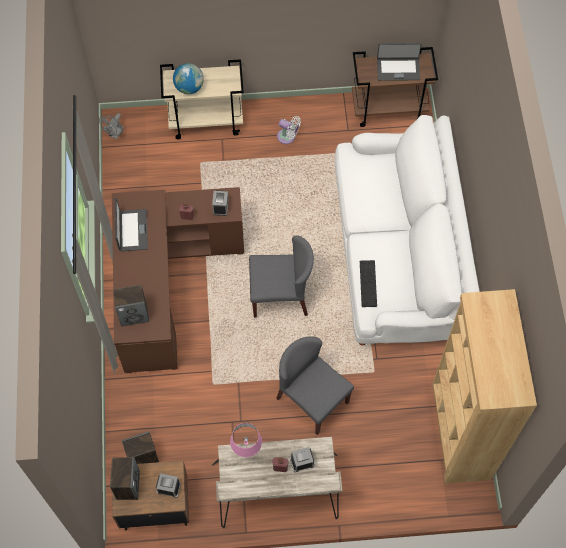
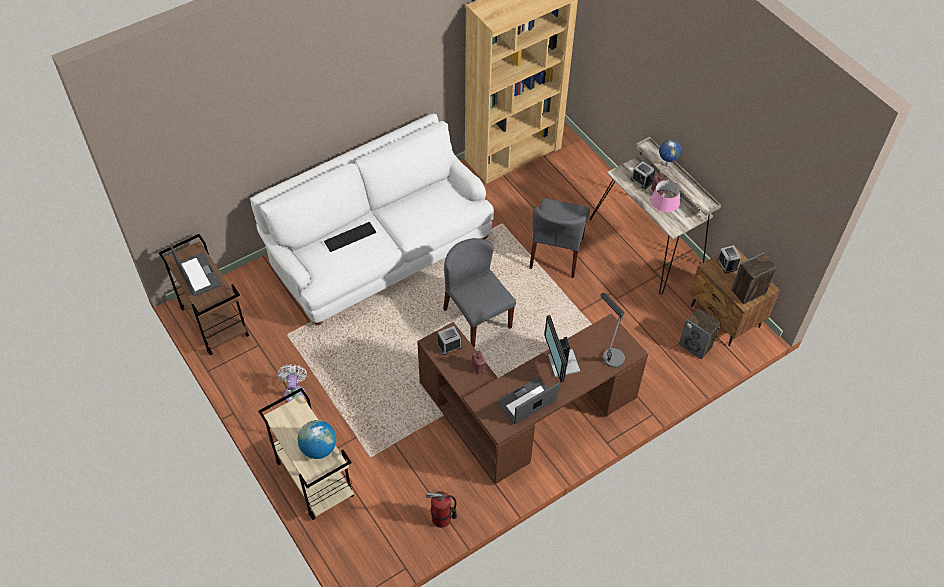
camera: 120 degrees left, 10 degrees down
(115, 134) = (381, 563): grey fan -> none
(121, 185) = (441, 519): none -> fire extinguisher
(134, 314) = (610, 353): speaker -> table lamp
(147, 273) = (562, 364): none -> monitor
(297, 484) = (666, 165): none -> globe
(369, 284) = (448, 214): keyboard -> keyboard (350, 236)

